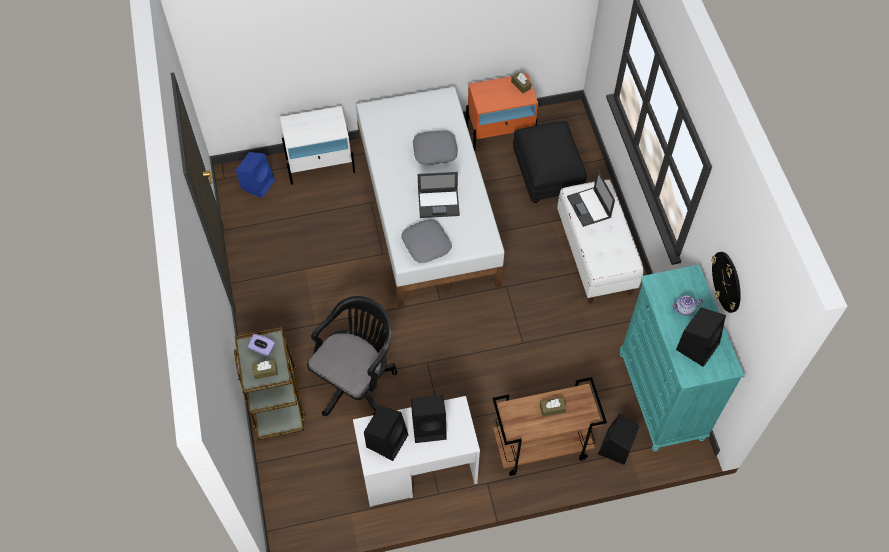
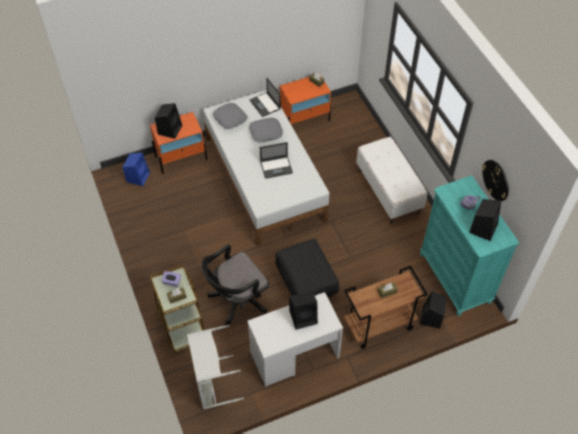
camera: 10 degrees left, 5 degrees down
(300, 490) = (211, 383): none -> grey laundry basket
(321, 165) = (181, 158): white nightstand -> orange nightstand
(356, 379) = (237, 300): black office chair -> black office chair turned 150 degrees counterclockwise
(387, 440) = (275, 330): black speaker -> black speaker (170, 129)
(426, 244) = (273, 195): grey pillow -> grey pillow (230, 118)
(547, 177) = (343, 144): black ottoman -> black ottoman (306, 284)
(589, 207) = (381, 156): laptop -> laptop (265, 105)

